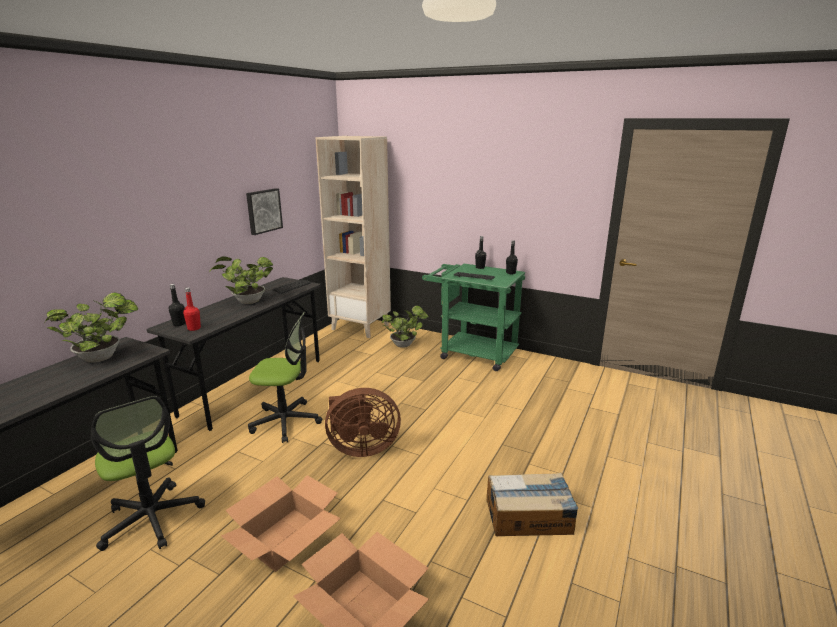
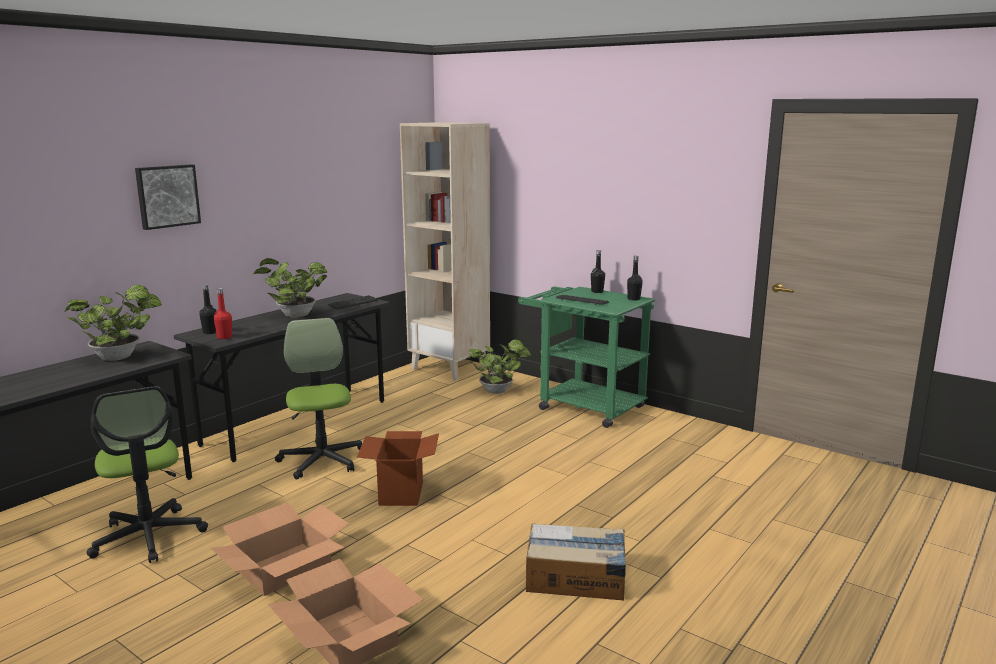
camera: 10 degrees right, 5 degrees down
(263, 211) = (327, 210): picture -> picture (167, 196)
(286, 421) = (322, 460): office chair -> office chair turned 120 degrees counterclockwise
(361, 448) = (401, 493): brown fan -> cardboard box

